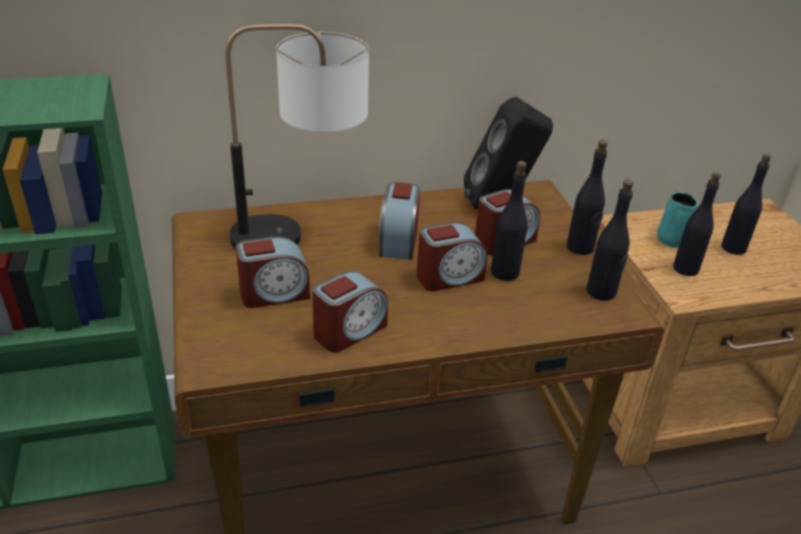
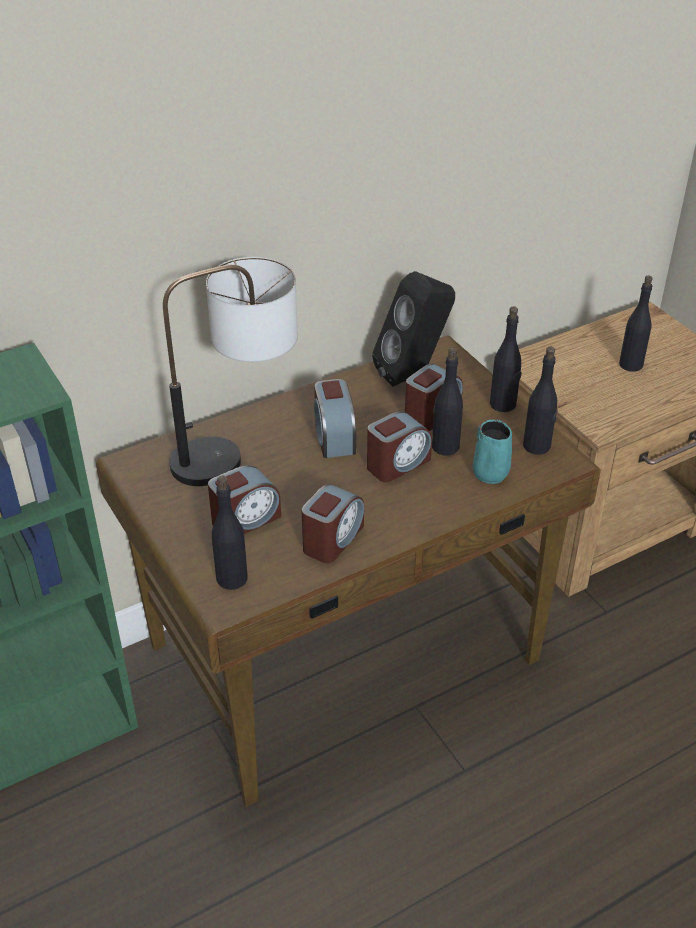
camera: 15 degrees left, 5 degrees up
(671, 238) = (572, 367): turquoise mug -> turquoise mug (489, 471)
(685, 268) = (594, 397): black bottle -> black bottle (232, 578)

